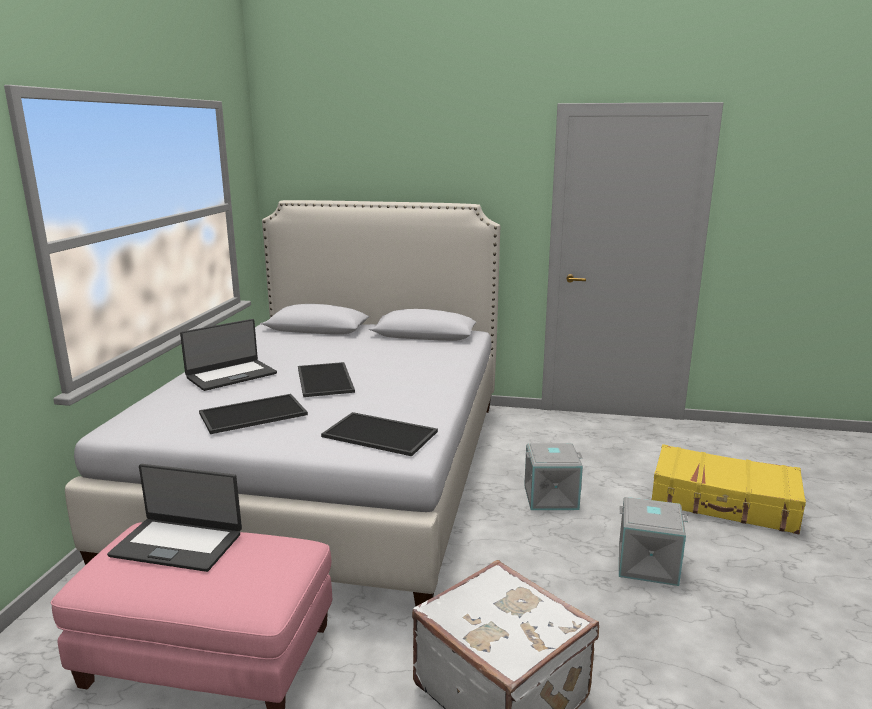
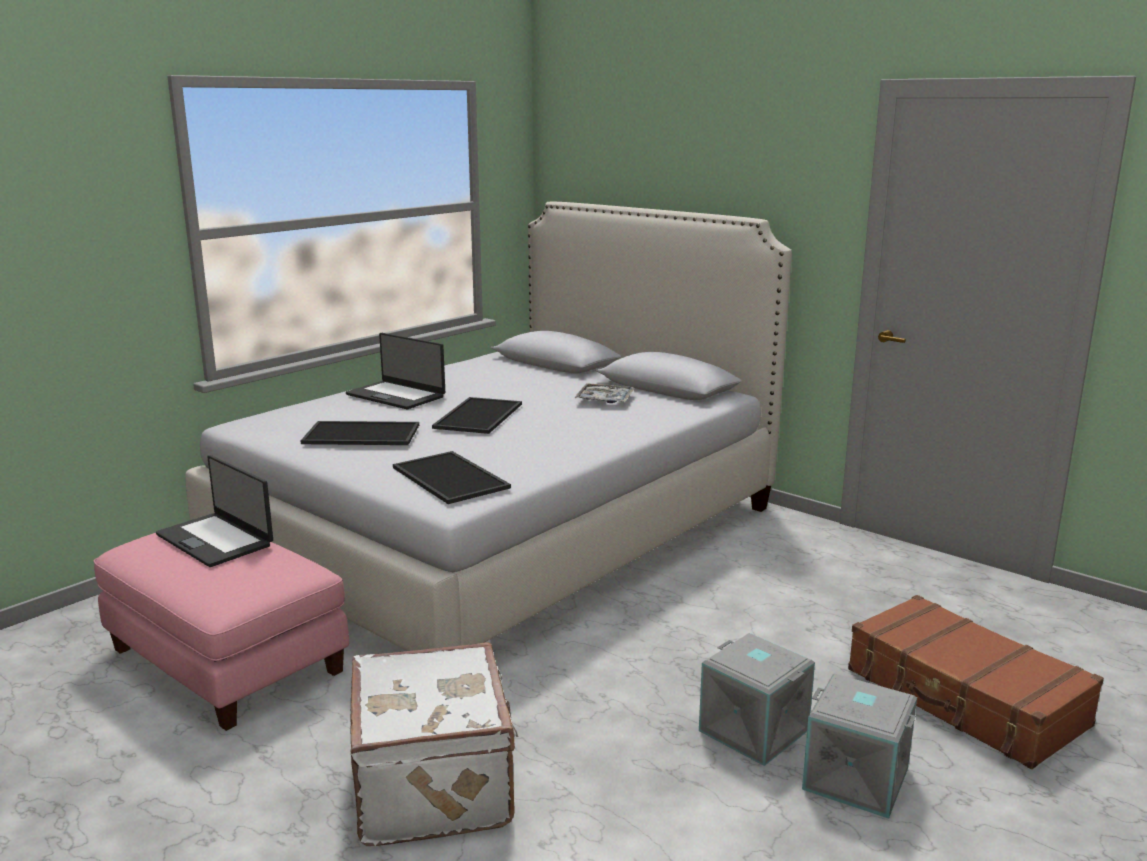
camera: 30 degrees right, 0 degrees up
(231, 375) = (396, 395): laptop -> laptop turned 45 degrees clockwise
(397, 350) = (605, 400): none -> tray
(551, 496) = (723, 624): grey storage box -> grey storage box (857, 778)
(723, 502) = (964, 698): yellow suitcase -> brown suitcase

